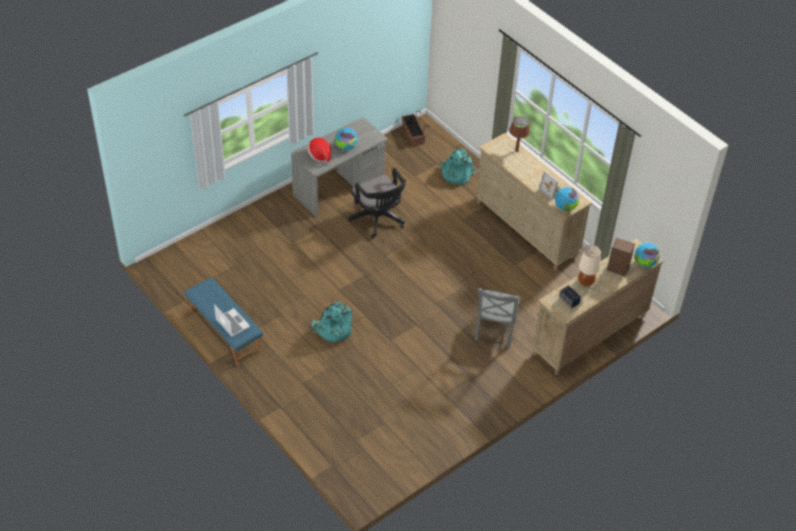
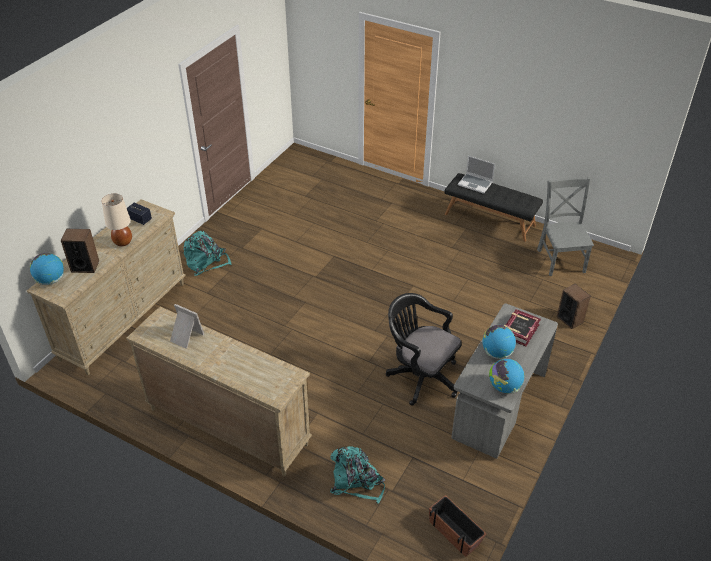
camera: 160 degrees right, 5 degrees down
(224, 332) = (490, 219): blue bench -> black bench
(239, 224) = (570, 319): none -> speaker
(320, 155) = (519, 330): hat -> book
(333, 329) = (394, 249): turquoise backpack -> turquoise backpack (206, 263)
(495, 331) = (230, 293): grey chair -> grey chair (560, 259)
(517, 151) = (252, 383): brown table lamp -> none
(565, 208) = (162, 319): globe -> globe (504, 387)

